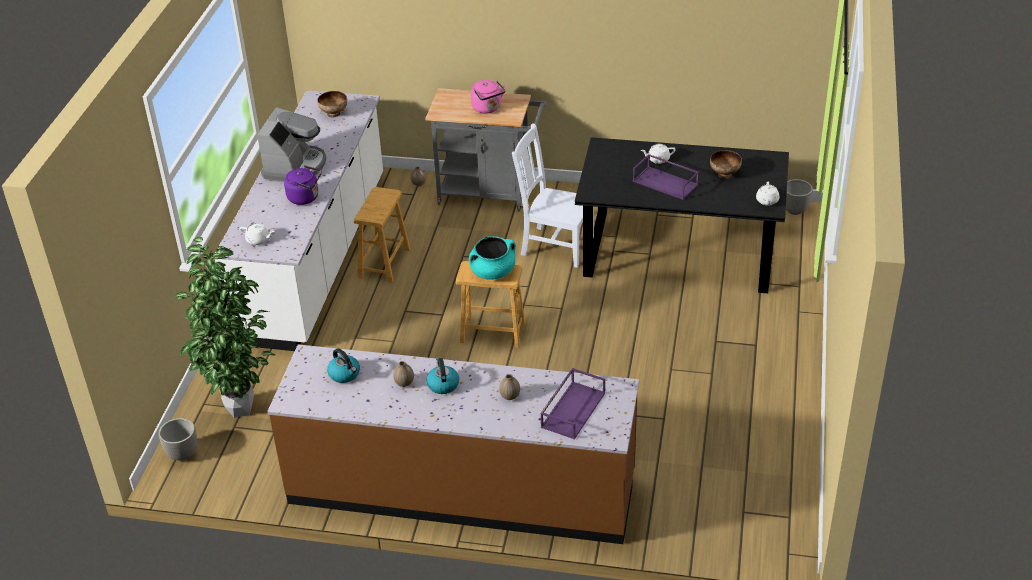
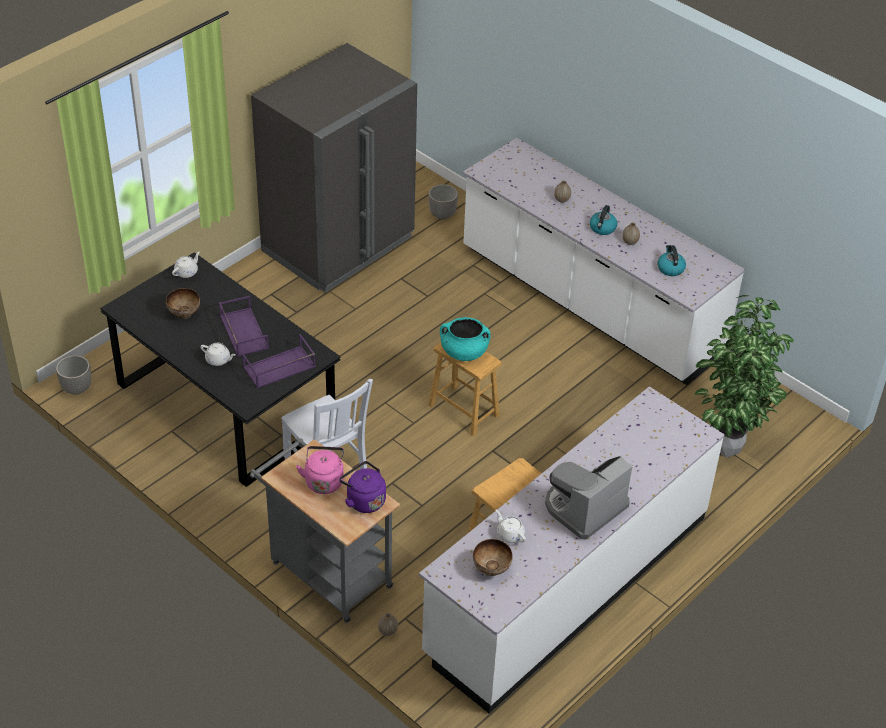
camera: 150 degrees left, 5 degrees up
(182, 454) = (794, 432): planter -> planter (442, 214)
(258, 240) = (672, 429): white teapot -> white teapot (509, 534)
(305, 198) = (598, 458): purple kettle -> purple kettle (364, 500)
(462, 488) = (589, 302): brown counter -> white counter
(572, 409) = (527, 173): purple tray -> purple tray (279, 368)
(758, 422) = (339, 245): none -> grey fridge

